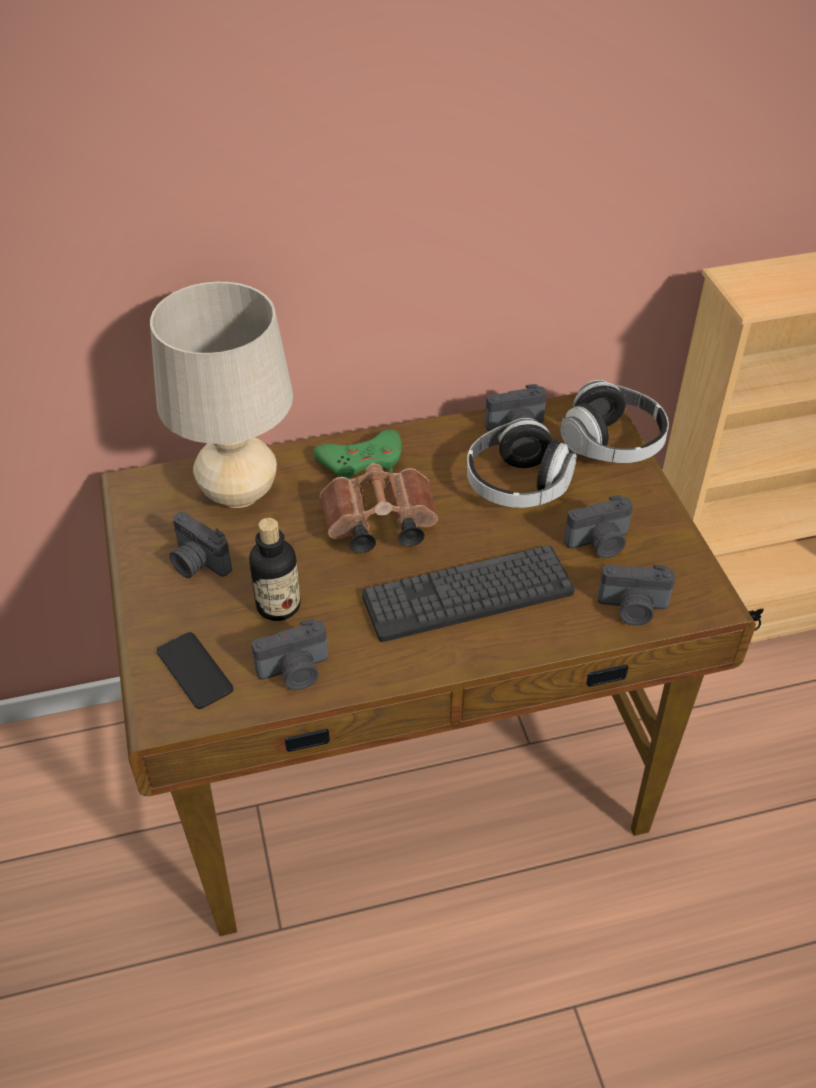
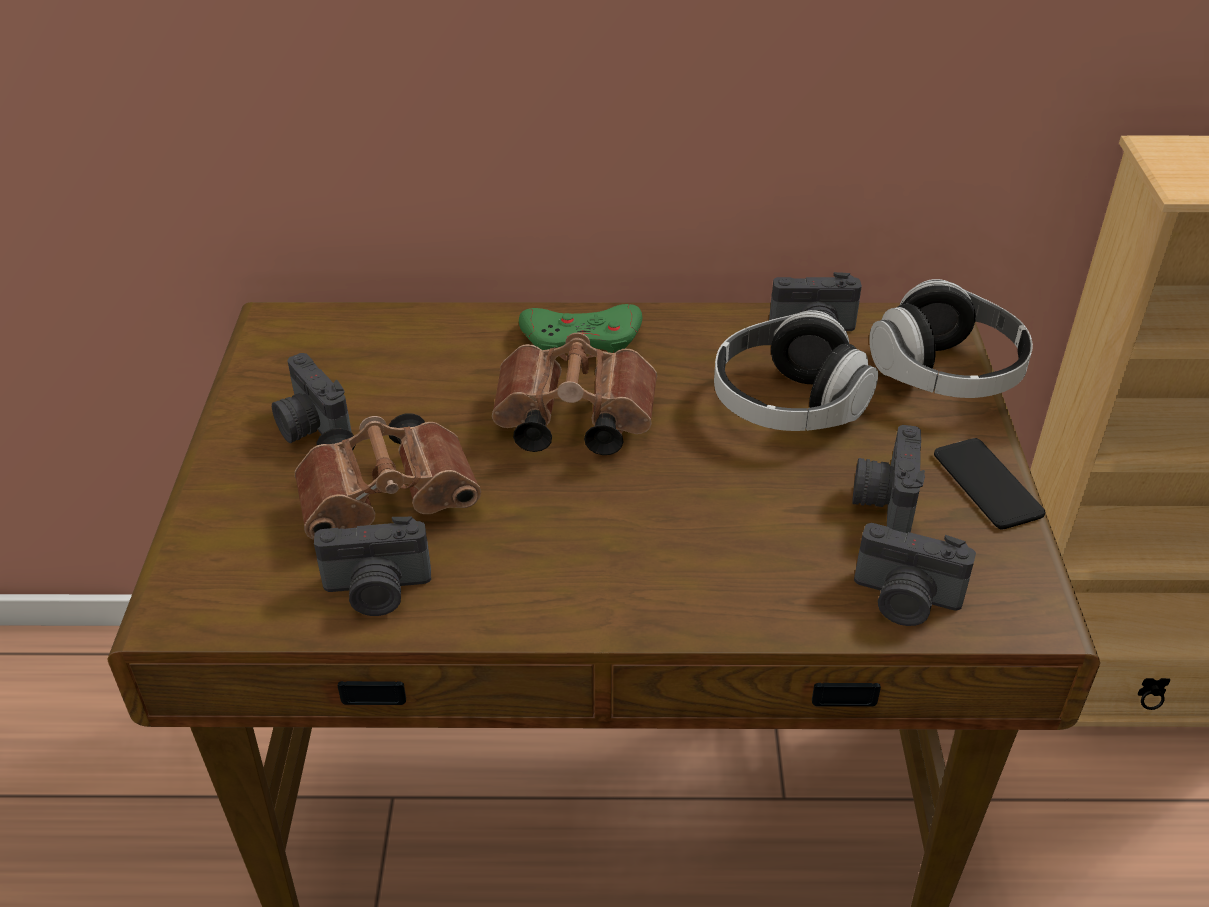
camera: 15 degrees right, 5 degrees down
(195, 671) = (244, 562): phone -> phone (987, 484)
(239, 493) = (404, 352): beige table lamp -> none
(278, 605) = (393, 500): bottle -> brown binoculars
(468, 594) = (663, 534): keyboard -> none
(599, 544) = (883, 501): camera -> camera turned 105 degrees clockwise

